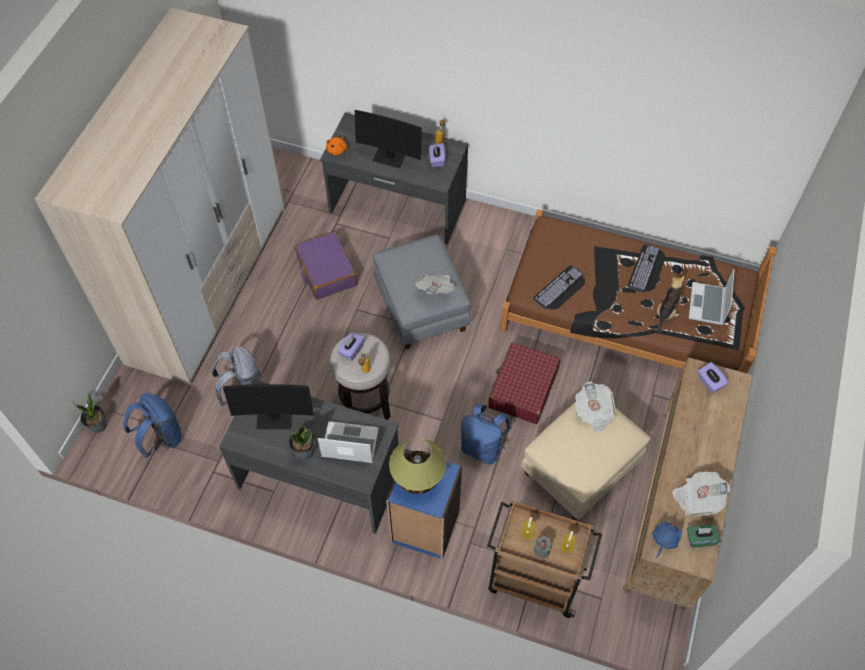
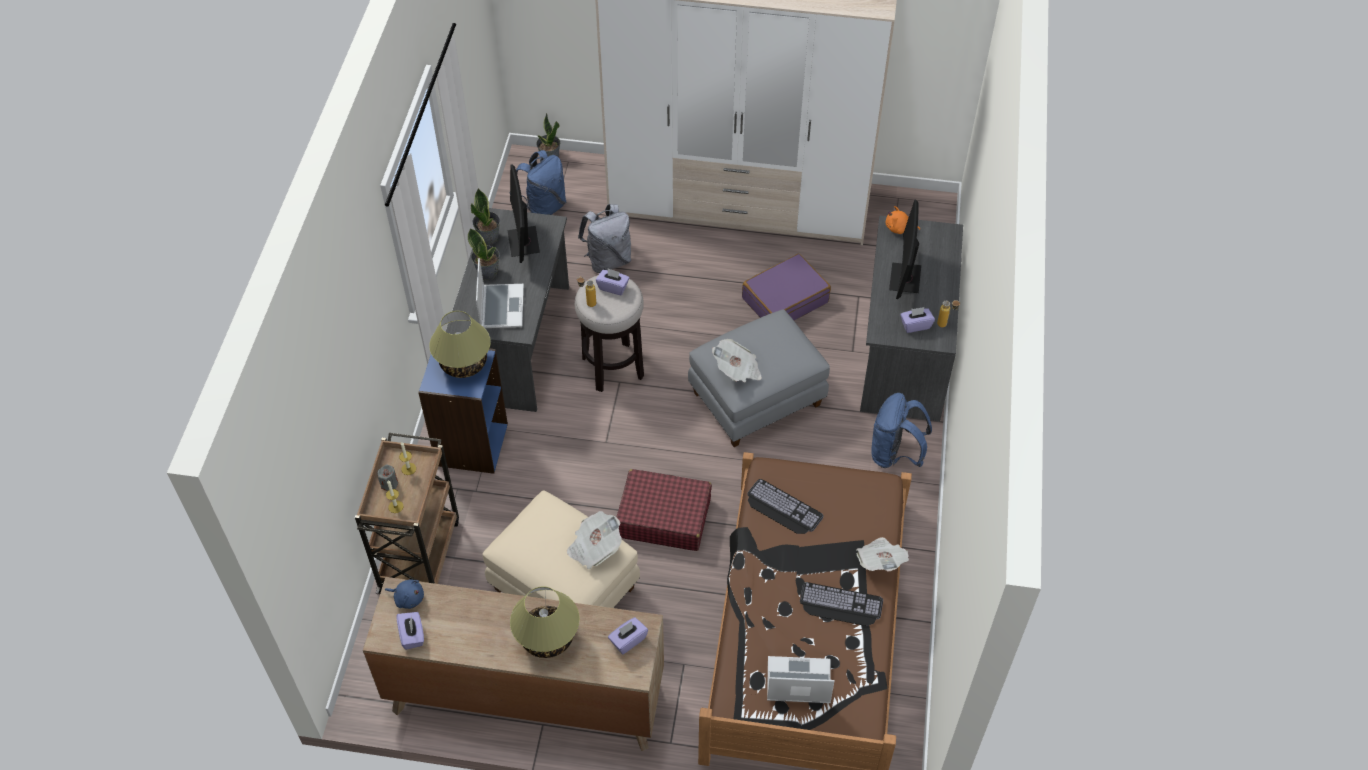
camera: 80 degrees right, 5 degrees down
(260, 446) = (489, 238): none -> potted plant
(482, 447) = (577, 486): blue backpack -> blue backpack (895, 454)
(667, 311) = (776, 633): plush toy -> none
(697, 499) = (463, 631): newspaper -> newspaper (880, 561)
(700, 539) = (412, 635): green tissue box -> purple tissue box
(705, 438) = (547, 637): none -> table lamp

